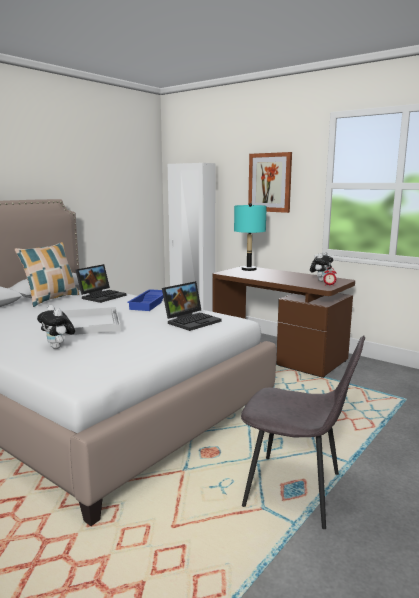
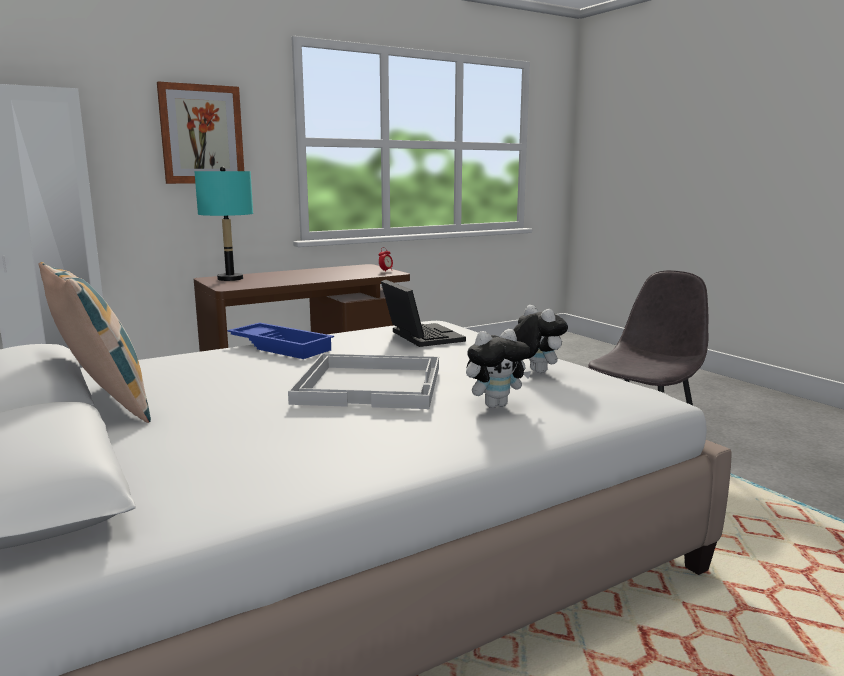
camera: 70 degrees left, 0 degrees up
(102, 296) = (163, 369): laptop -> none
(320, 280) = (354, 270): plush toy -> plush toy (534, 371)

